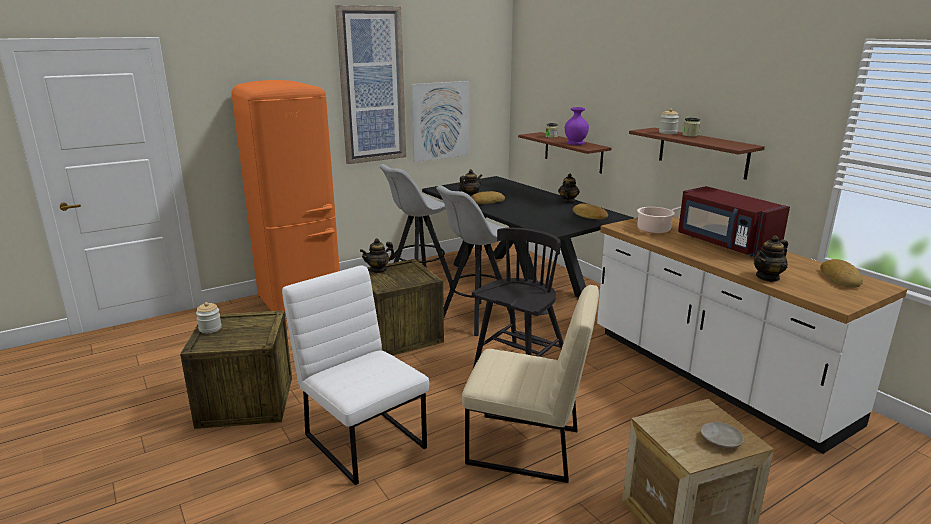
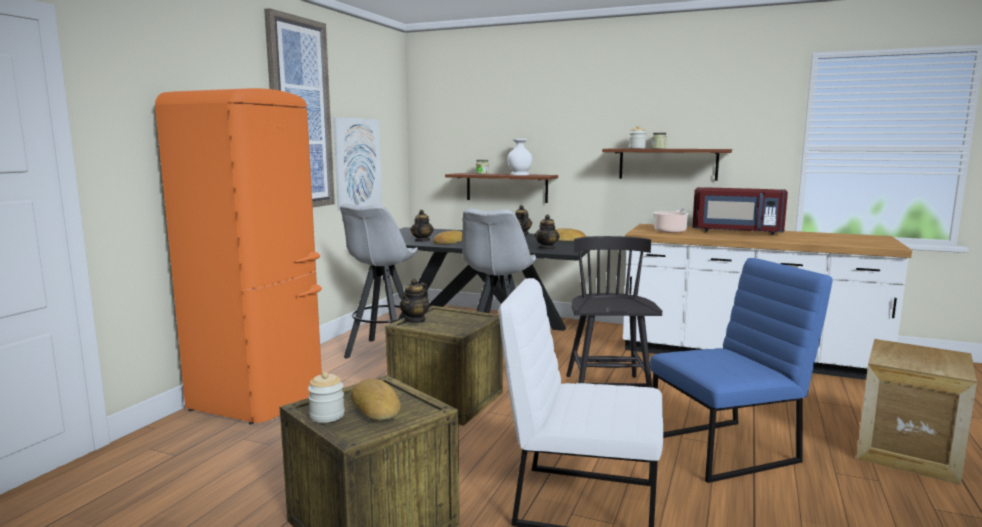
camera: 35 degrees left, 10 degrees down
(527, 447) = (727, 449): beige chair -> blue chair
(575, 143) = (519, 174): purple vase -> white vase
(720, 440) = (941, 358): beige plate -> none
(768, 277) = (817, 242): teapot -> teapot (547, 248)
(841, 278) = (851, 236): bread -> bread (377, 406)

